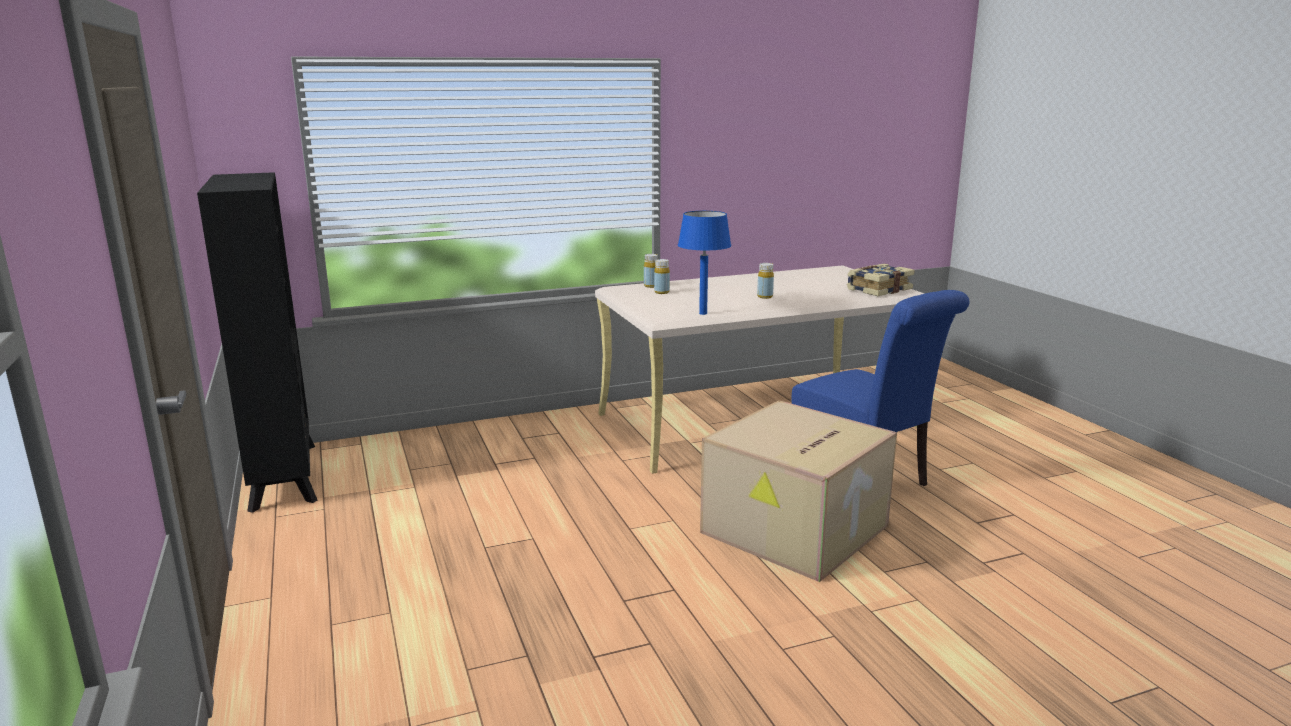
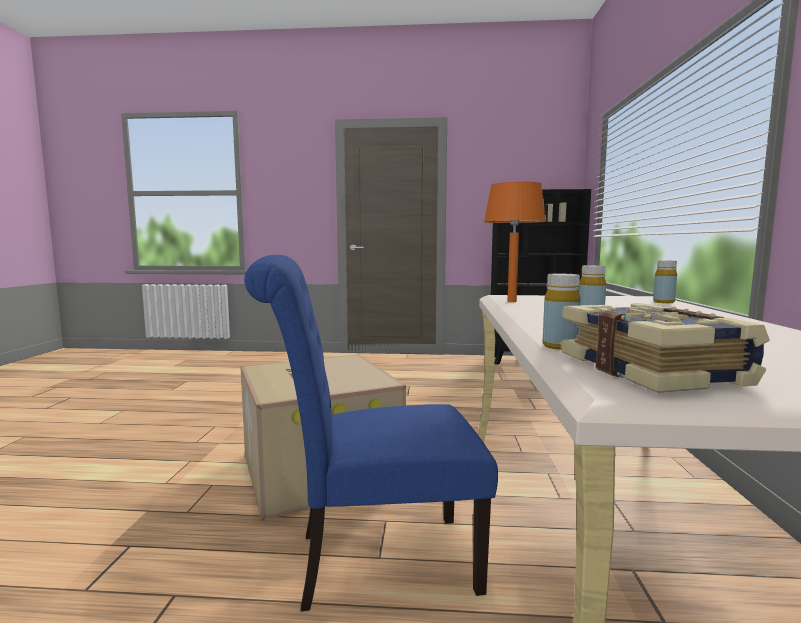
camera: 115 degrees right, 10 degrees down
(661, 292) = (625, 302): yellow bottle -> yellow bottle (559, 346)
(702, 313) = (511, 301): blue table lamp -> orange table lamp

